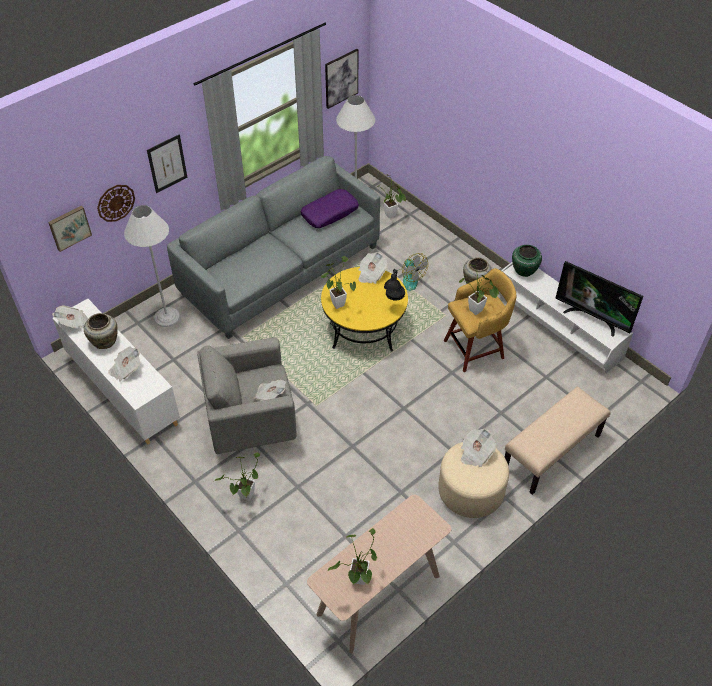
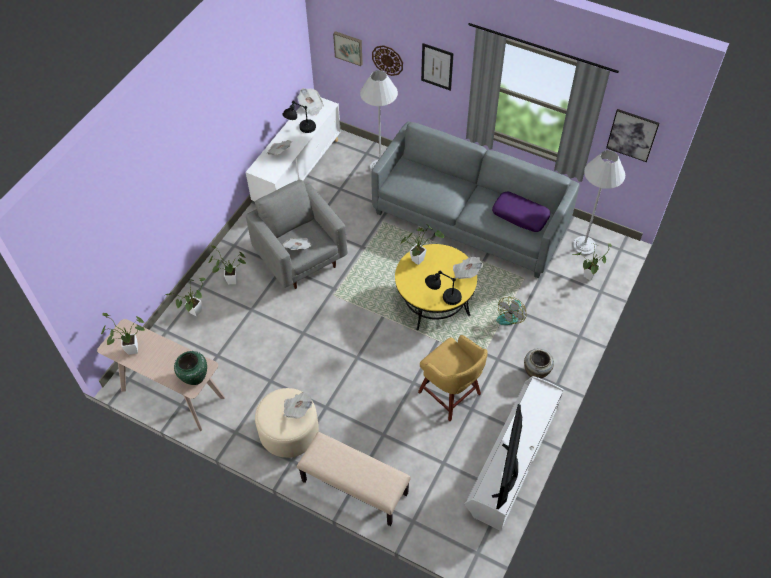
camera: 70 degrees right, 5 degrees up
(105, 341) = (301, 130): beige vase -> black table lamp
(477, 312) = (445, 361): potted plant -> potted plant (194, 314)
(523, 271) = (542, 396): green vase -> green vase (194, 376)

